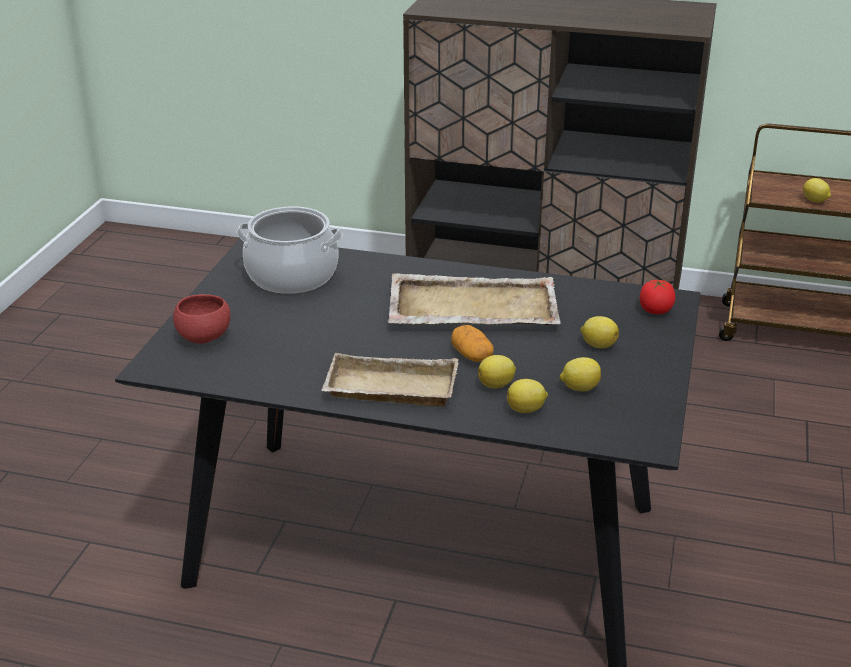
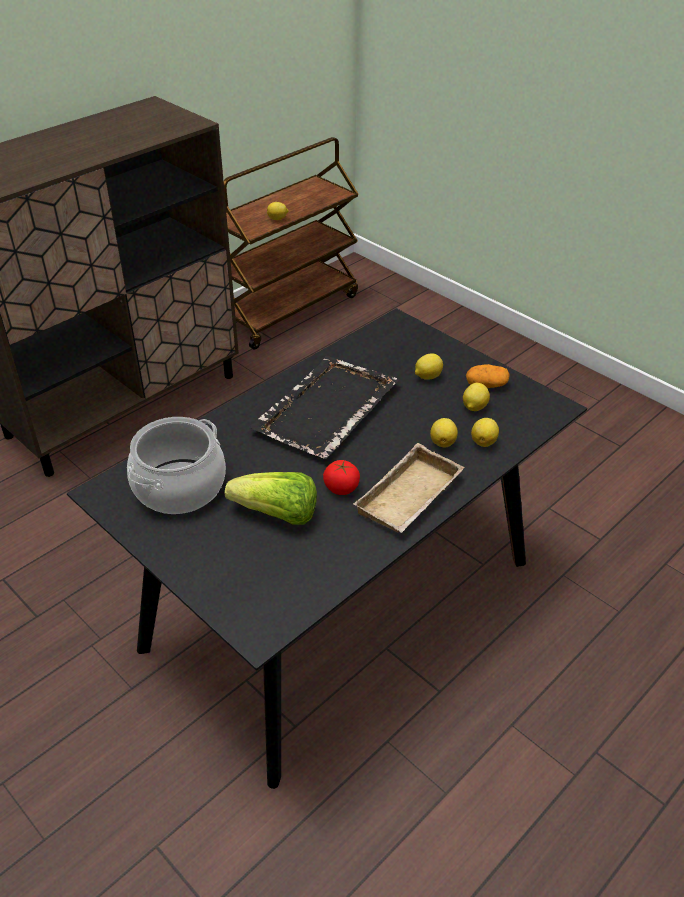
camera: 60 degrees left, 10 degrees up
(204, 337) = (237, 580): red bowl -> none
(299, 330) = (277, 514): none -> lettuce
(471, 306) = (325, 410): beige tray -> black tray
(471, 355) = (394, 438): potato -> potato (486, 385)
(655, 310) = (404, 334): tomato -> tomato (341, 488)

